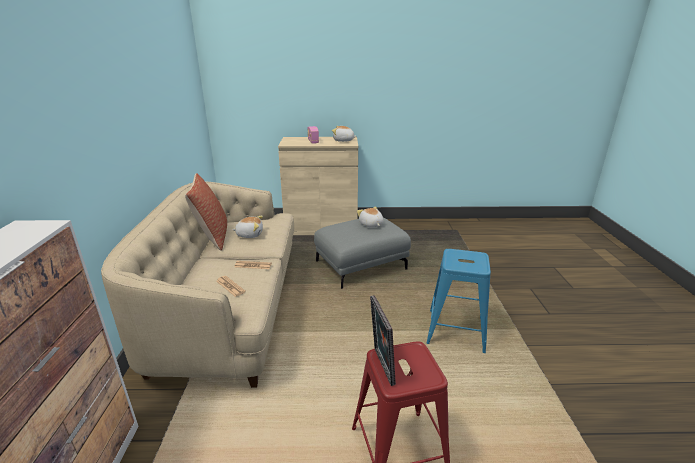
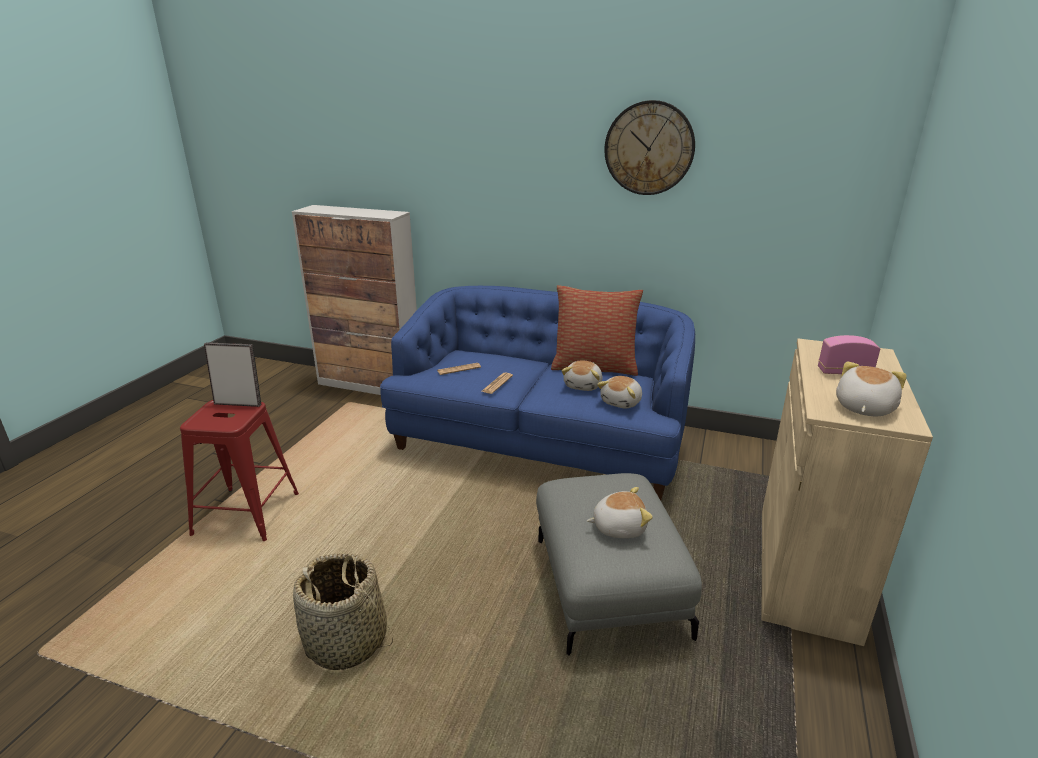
camera: 110 degrees right, 0 degrees up
(142, 76) = (649, 148): none -> wall clock
(229, 309) = (540, 442): beige sofa -> blue sofa
(268, 223) = (622, 402): none -> plush toy
(455, 331) = (347, 642): blue stool -> basket

